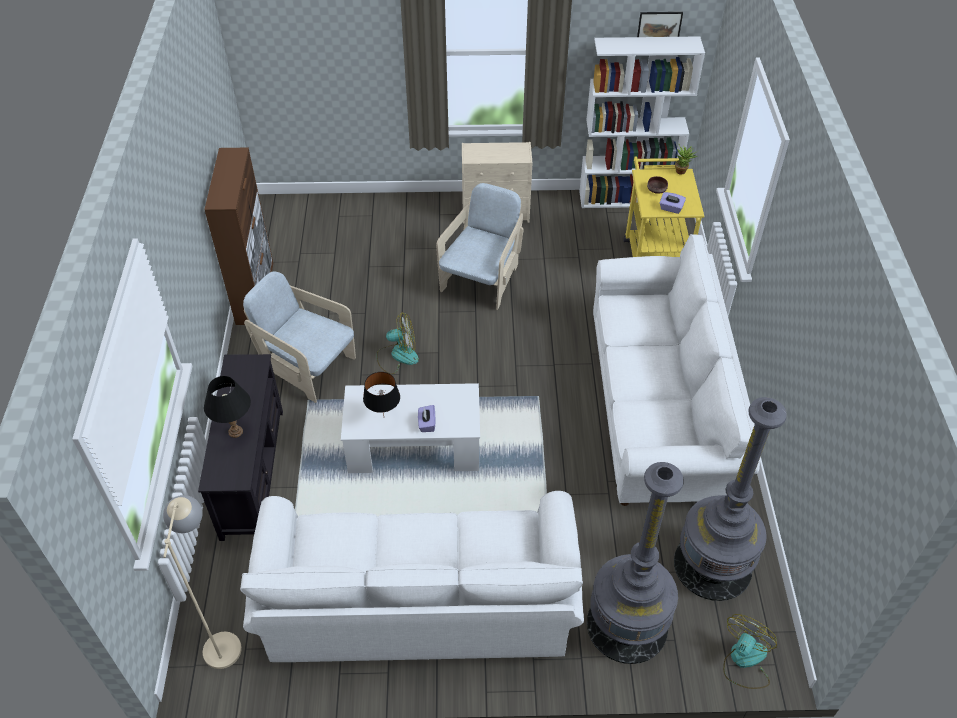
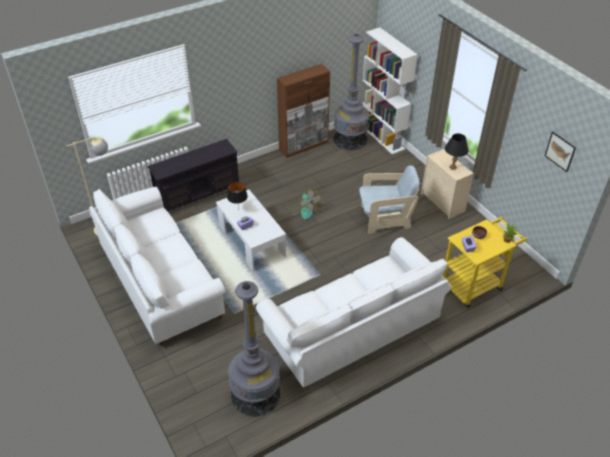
camera: 60 degrees right, 5 degrees down
(235, 431) = (185, 161): black table lamp -> black table lamp (453, 167)
(307, 366) = (272, 184): beige armchair -> none
(627, 198) = (514, 253): white bookcase -> white bookcase (382, 137)
(627, 625) = (194, 368): grey floor lamp -> grey floor lamp (350, 139)
(744, 661) = (200, 430): fan -> none

